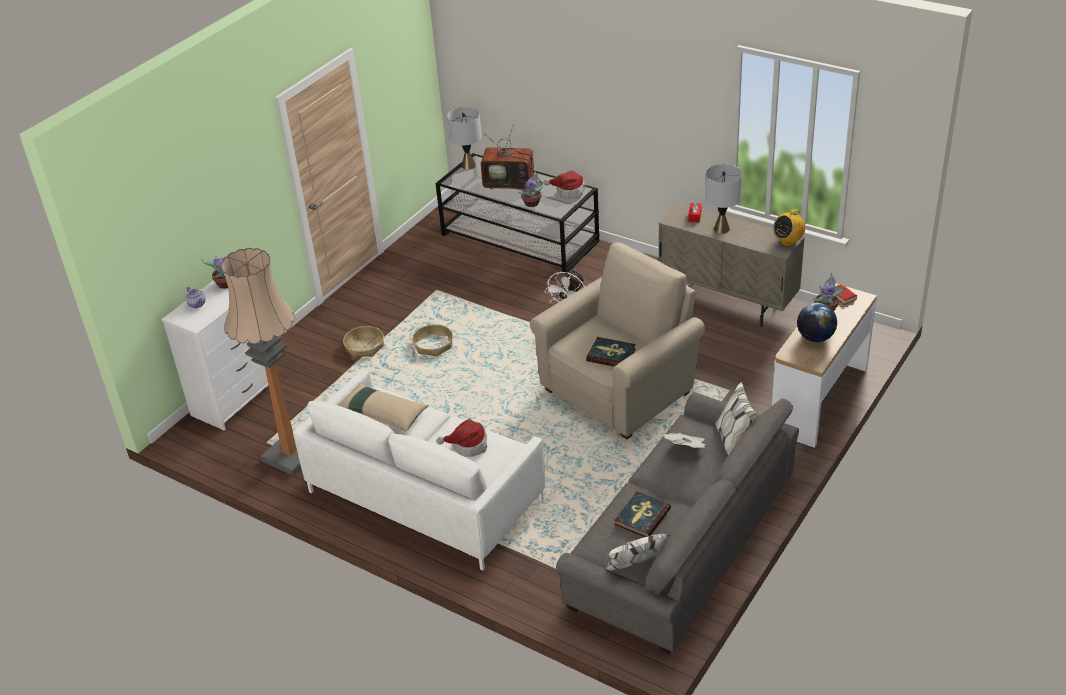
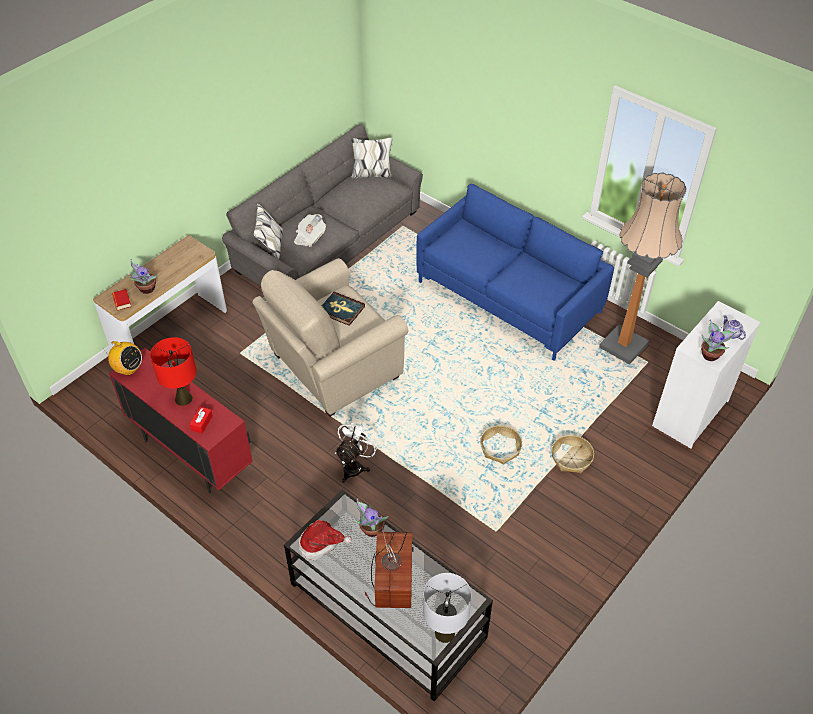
camera: 175 degrees left, 10 degrees up
(383, 413) = (542, 286): beige pillow -> none
(425, 495) = (508, 297): white sofa -> blue sofa
(468, 445) = (473, 250): hat -> none
(511, 183) = (391, 579): television -> television turned 75 degrees clockwise
(642, 516) = (358, 197): book -> none
(721, 229) = (183, 399): grey table lamp -> red table lamp
(727, 303) = (191, 454): beige cabinet -> red cabinet
(788, 241) = (128, 369): radio -> radio turned 60 degrees clockwise
(815, 338) = (173, 265): globe -> none

